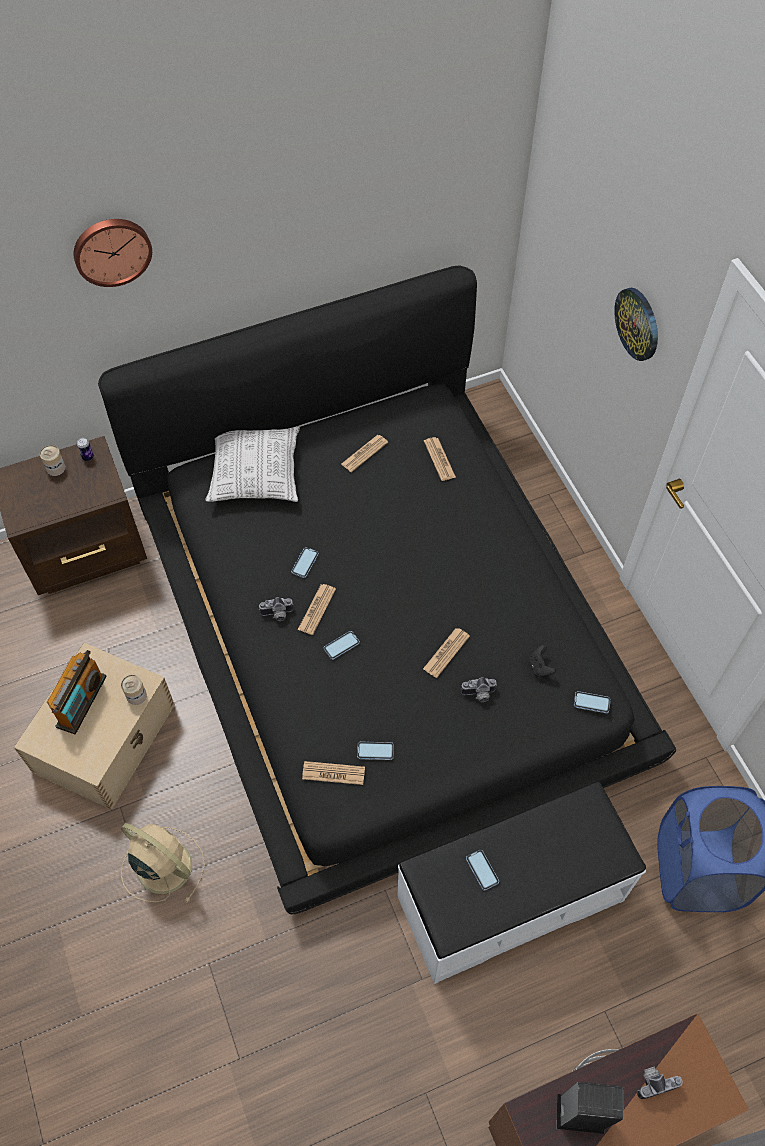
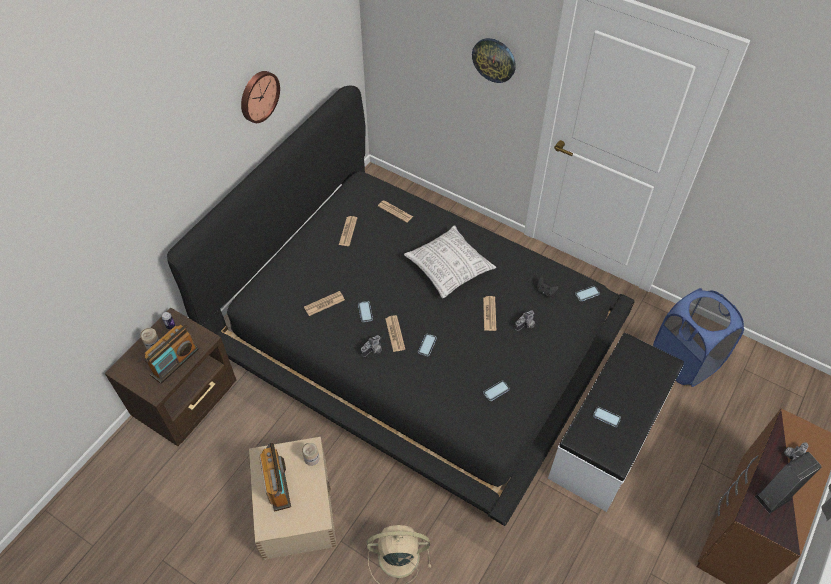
camera: 35 degrees left, 5 degrees down
(62, 500) = (175, 362): none -> radio
(112, 250) = (152, 156): wall clock -> wall clock (258, 96)
(255, 473) = (289, 278): pillow -> pillow (448, 268)
(333, 773) = (483, 418): newspaper -> newspaper (324, 304)

